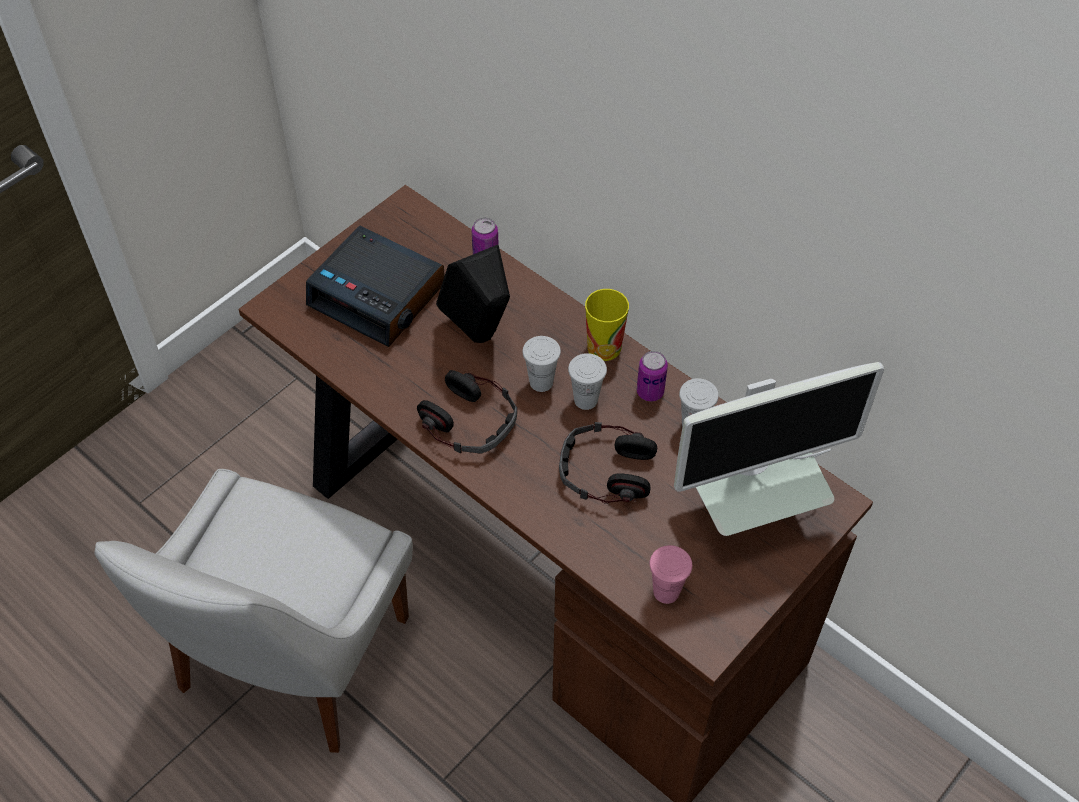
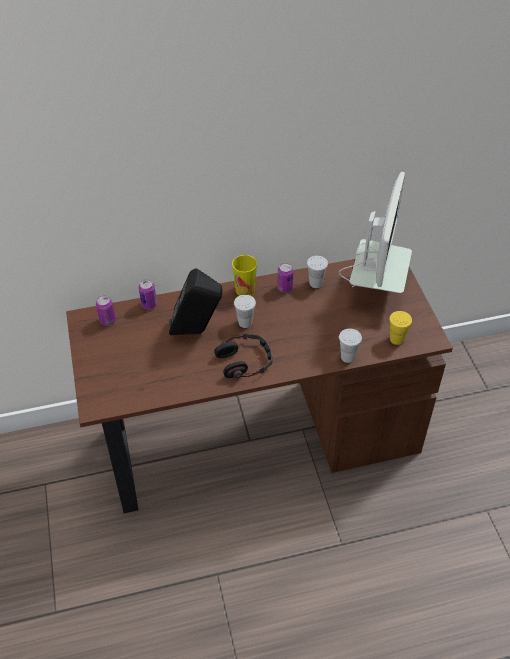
camera: 55 degrees left, 5 degrees down
(290, 661) = (223, 581): white chair -> none
(378, 295) = (131, 358): alarm clock -> none
(422, 234) = (108, 320): none -> can
(585, 400) = (269, 312): white cup -> white cup (347, 357)
(606, 471) = (316, 326): headphones -> none
(666, 592) = (396, 339): pink cup -> yellow cup

